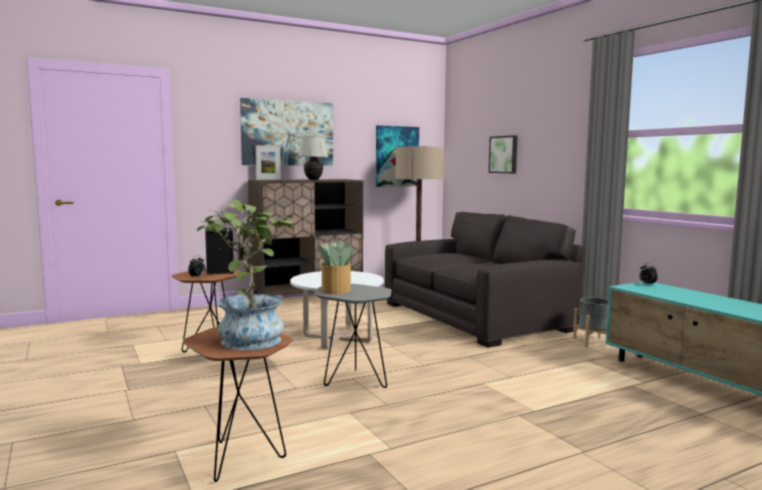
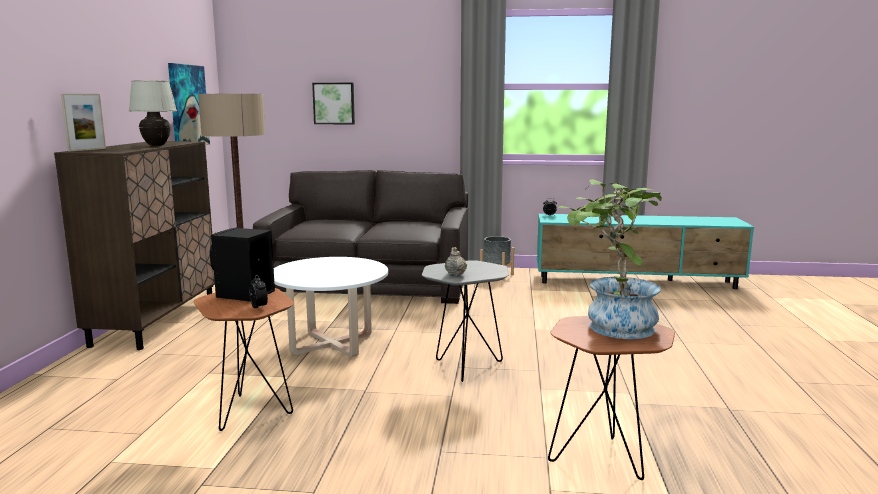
camera: 55 degrees left, 5 degrees up
(287, 133) = (87, 73): picture -> none
(335, 291) = (455, 274): potted plant -> beige teapot

